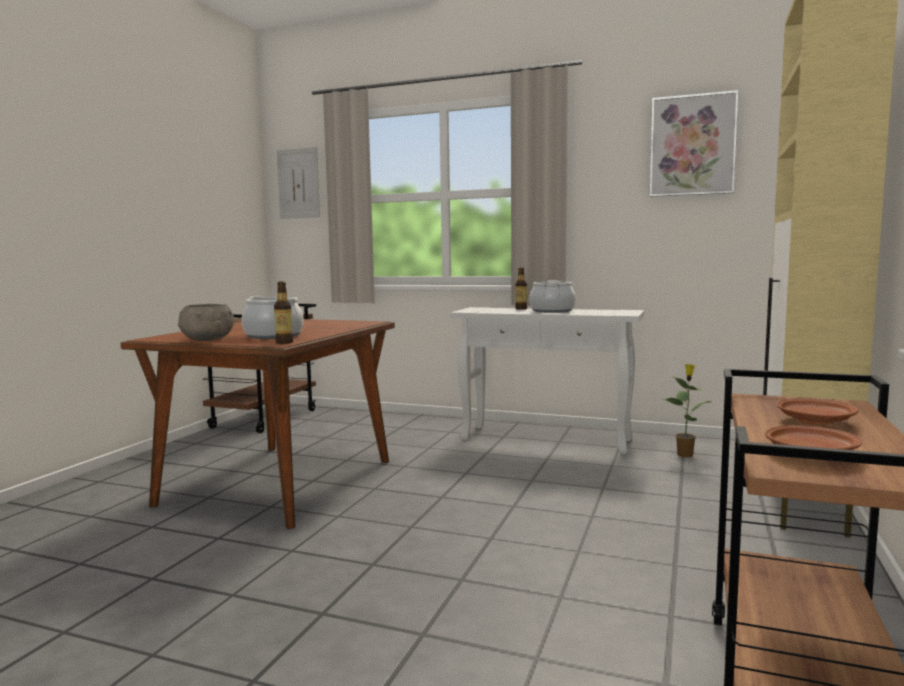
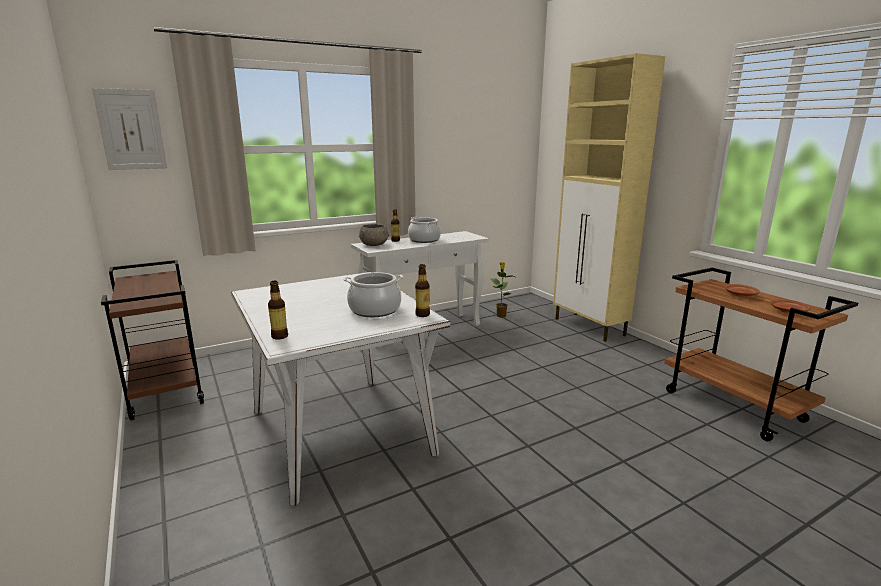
camera: 50 degrees left, 10 degrees up
(169, 335) = (279, 336): none -> bottle
(207, 340) = (348, 330): grey bowl -> grey bowl (374, 245)
(279, 482) = (340, 432): brown dining table -> white dining table
(692, 145) = (478, 120): picture -> none

